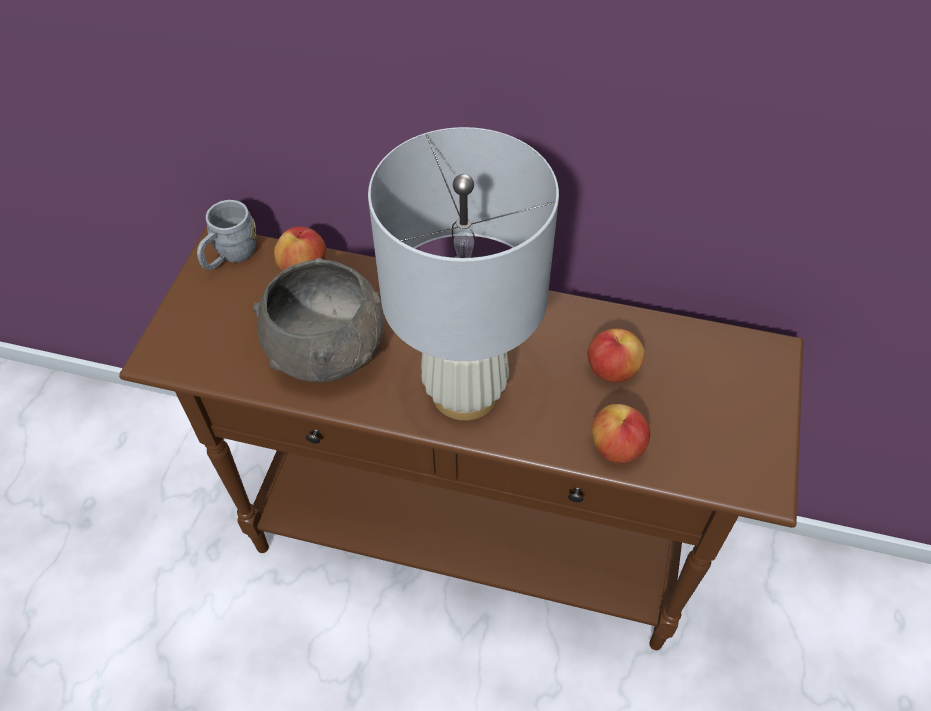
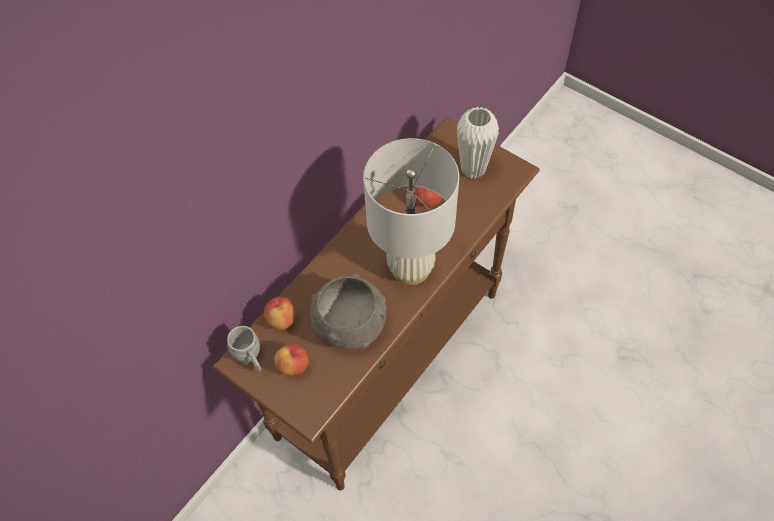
camera: 65 degrees left, 5 degrees up
(617, 447) = (473, 217): apple -> apple (293, 366)
(718, 414) = (473, 169): none -> white vase

